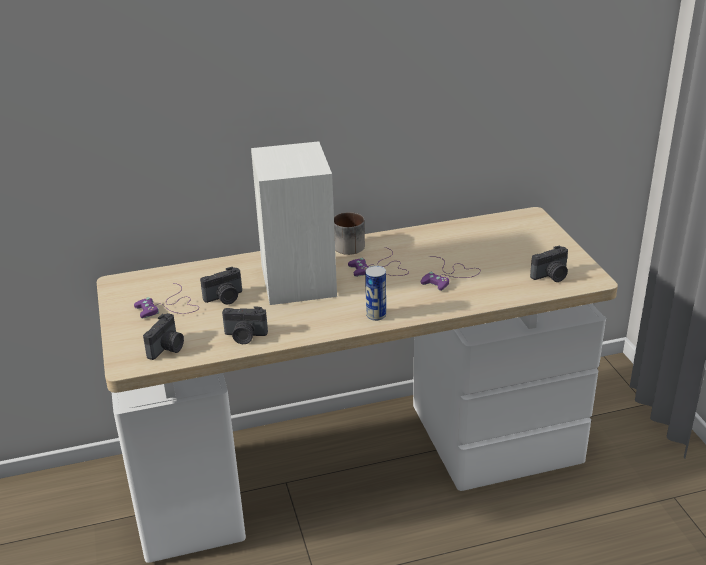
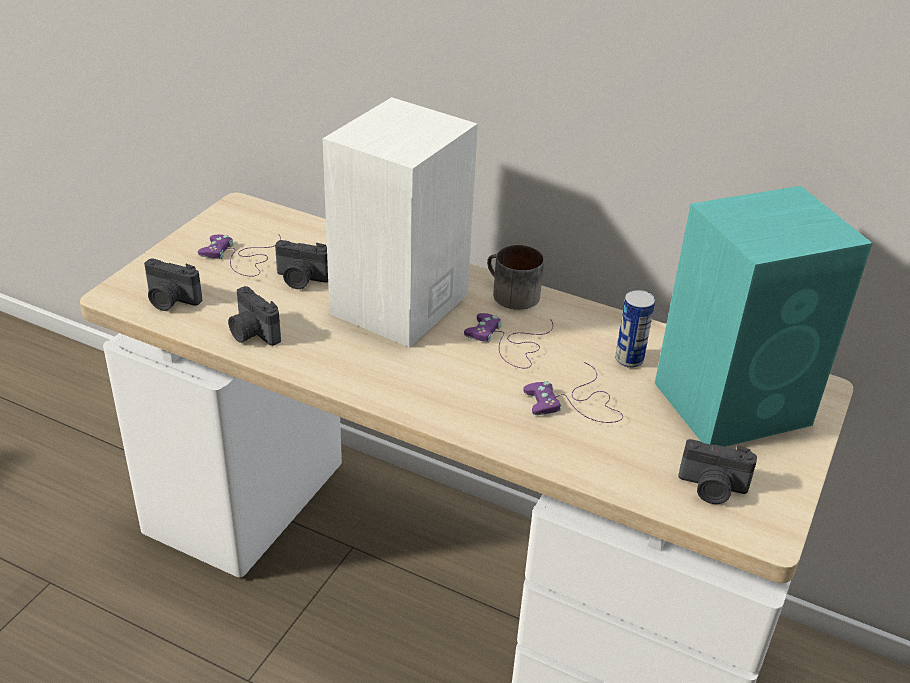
camera: 40 degrees right, 5 degrees up
(167, 348) = (170, 301): camera -> camera turned 45 degrees clockwise
(376, 315) = (414, 397): can -> can (629, 359)
(510, 239) = (735, 403): none -> turquoise speaker

